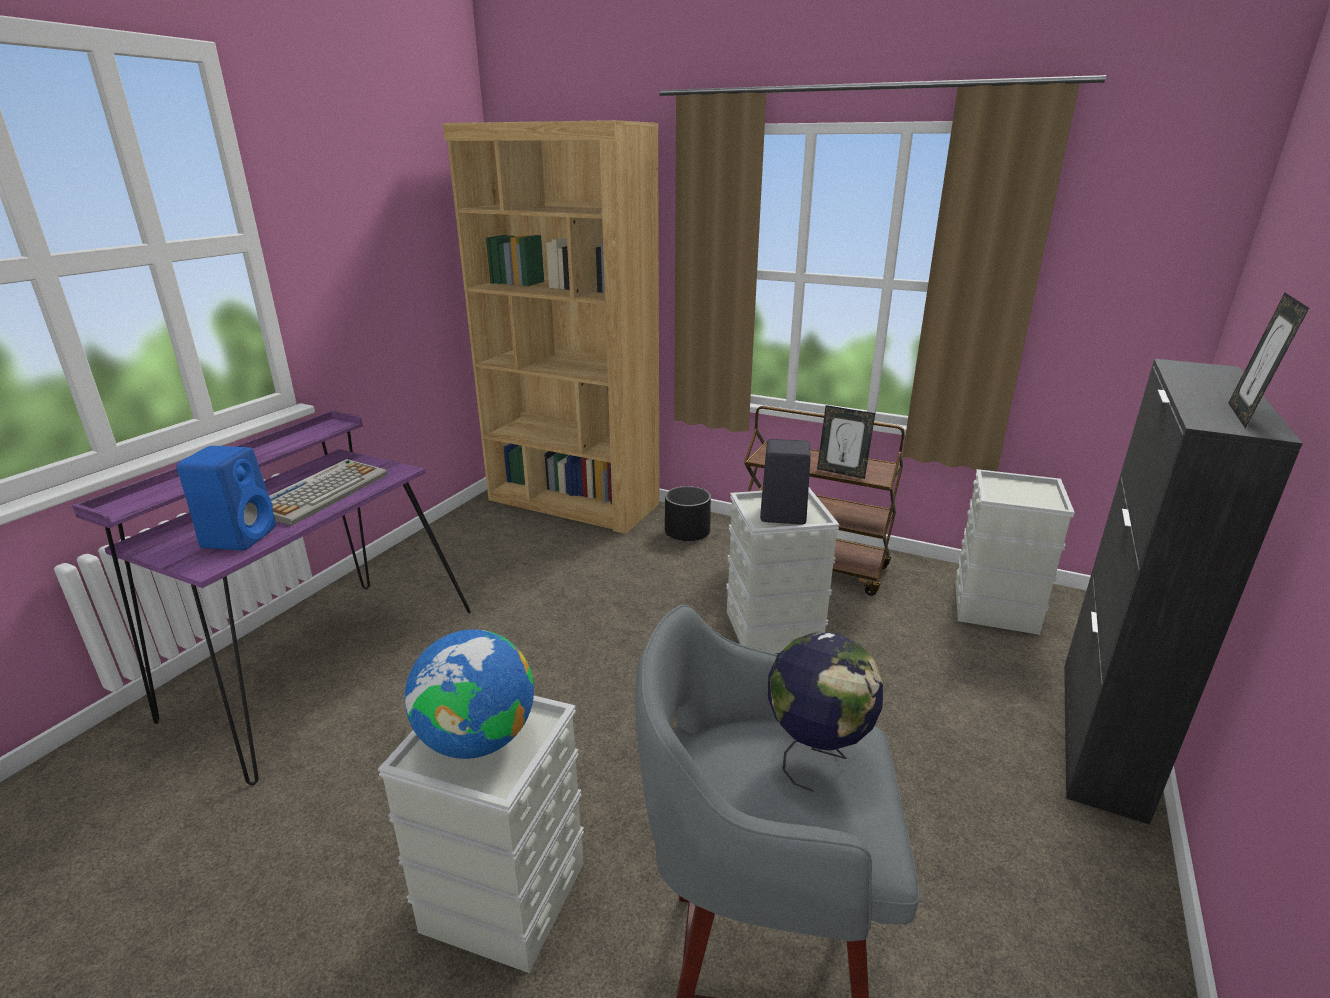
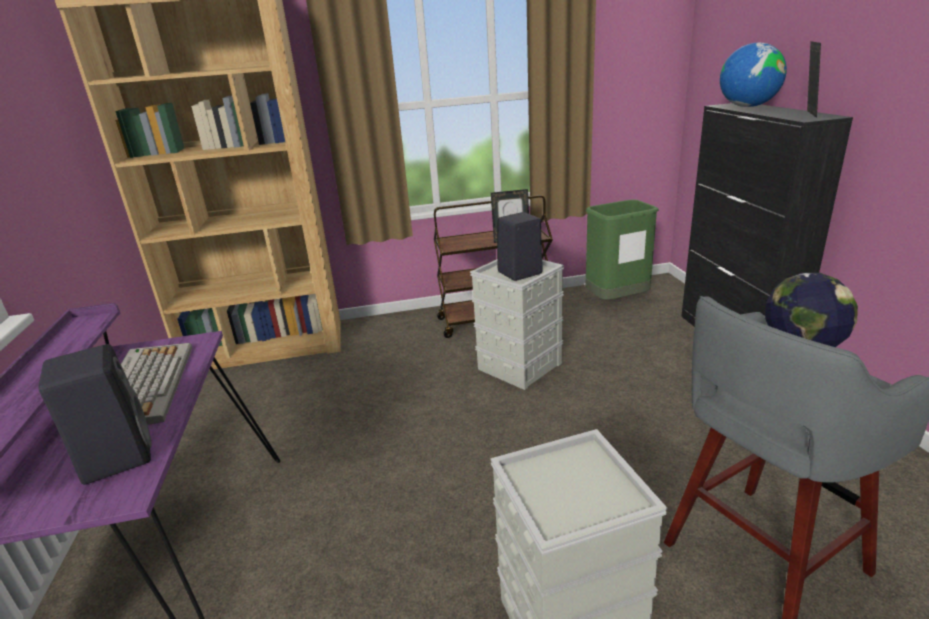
camera: 35 degrees left, 0 degrees up
(240, 536) = (116, 455): blue speaker -> black speaker
(476, 740) = (566, 488): globe -> globe (747, 106)
(687, 532) = (386, 332): black planter -> none
(994, 607) = (616, 302): grey storage box -> green trash can
(1245, 416) = (807, 114): picture frame -> picture frame turned 150 degrees counterclockwise

